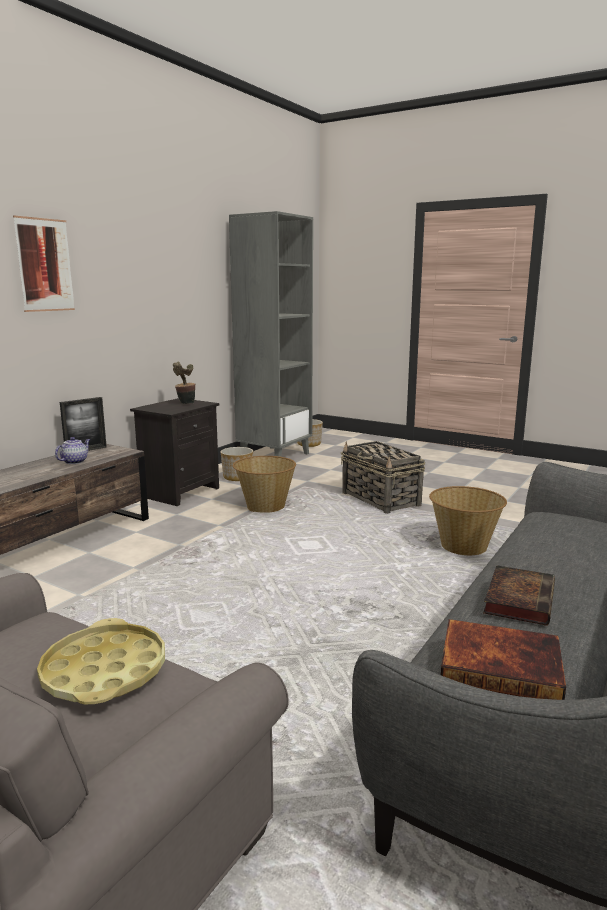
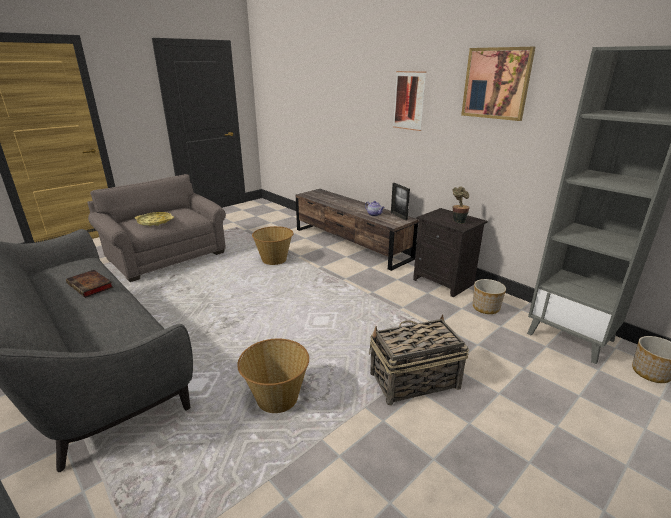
camera: 105 degrees right, 10 degrees up
(151, 240) = (496, 83): none -> picture
(265, 506) = (405, 313): basket -> basket (274, 260)
(501, 664) = (69, 270): book -> none

